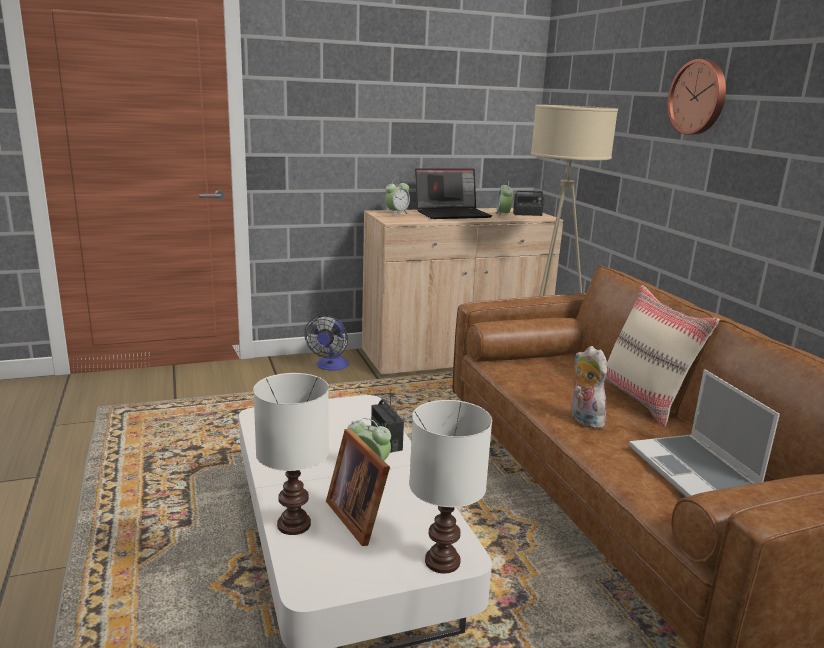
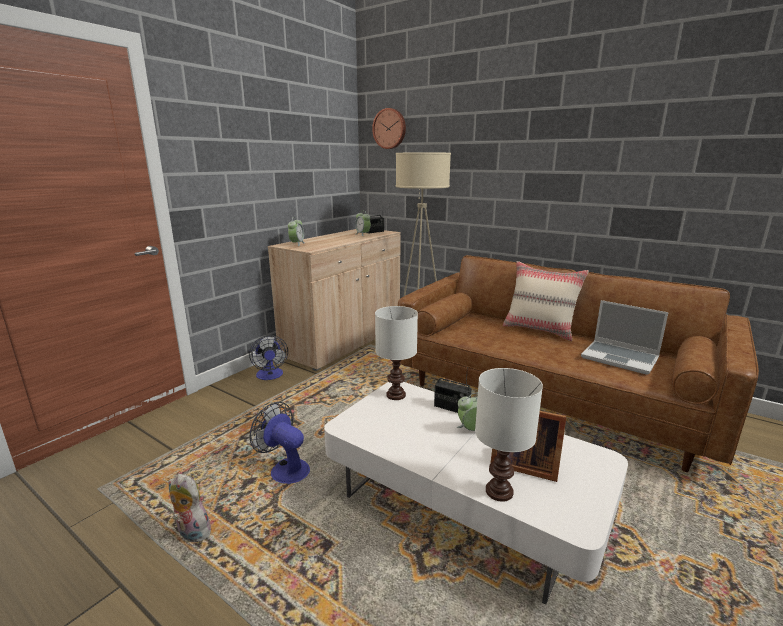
camera: 35 degrees left, 0 degrees up
(234, 451) = (285, 468): none -> fan
(441, 562) = (603, 467): white table lamp -> white table lamp (396, 395)
(452, 214) = (332, 238): laptop -> none
(583, 420) = (538, 350): plush toy -> plush toy (191, 533)
(699, 97) = (510, 142): wall clock -> wall clock (390, 129)

